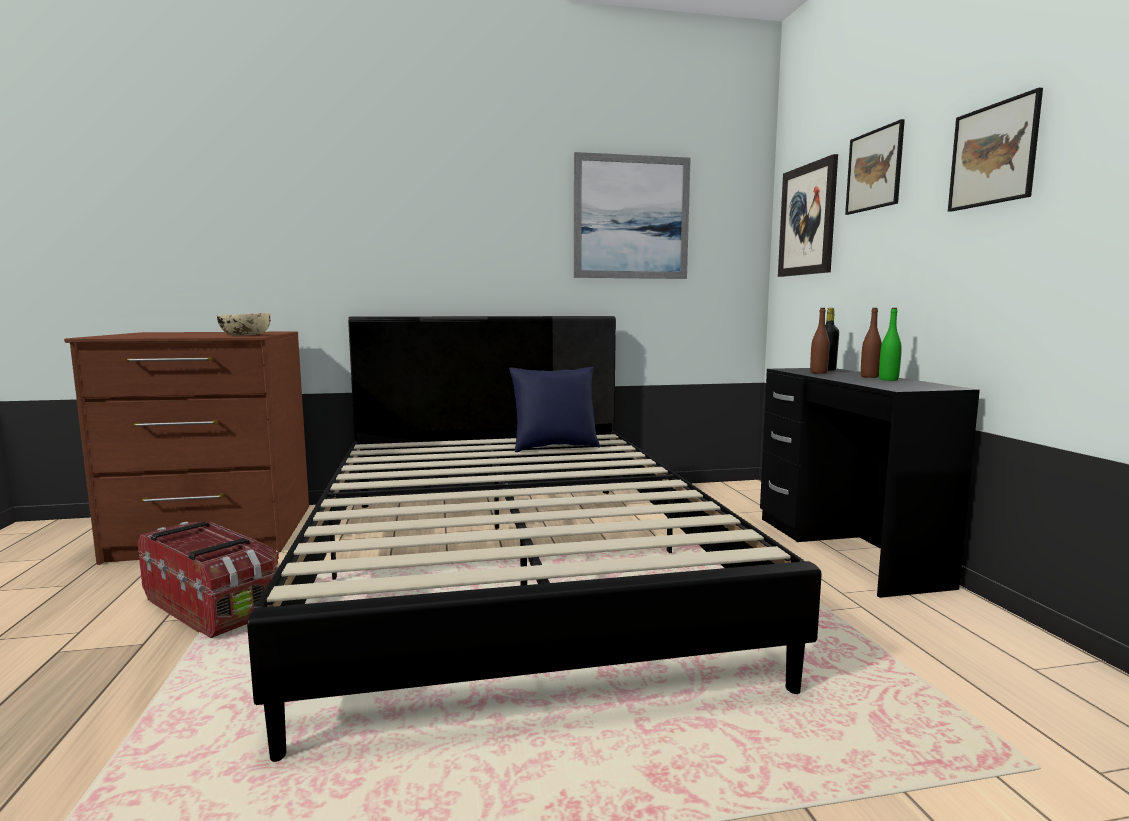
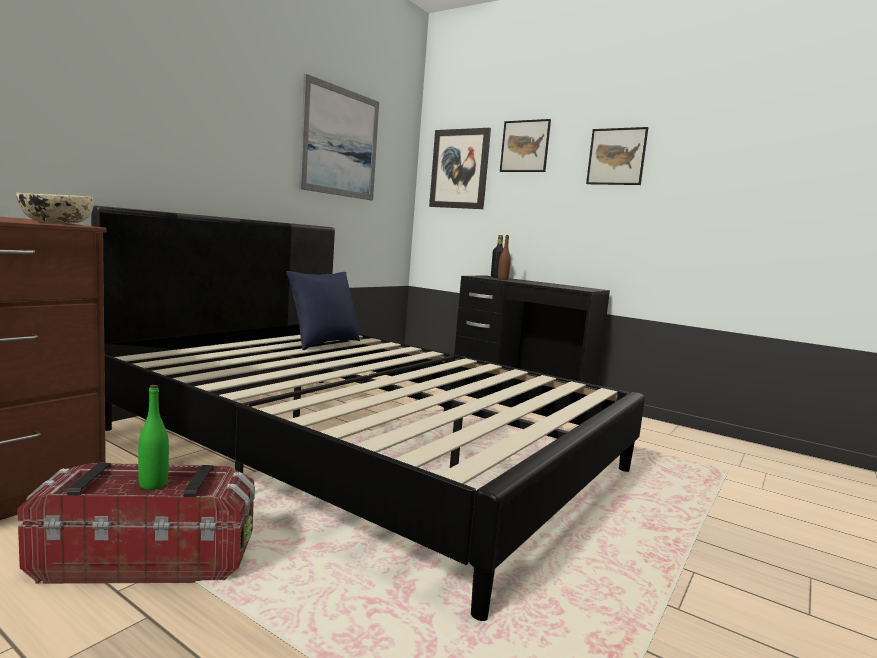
camera: 45 degrees left, 0 degrees up
(869, 376) = (537, 282): brown bottle -> none
(888, 379) = (553, 284): green bottle -> green bottle (153, 485)

